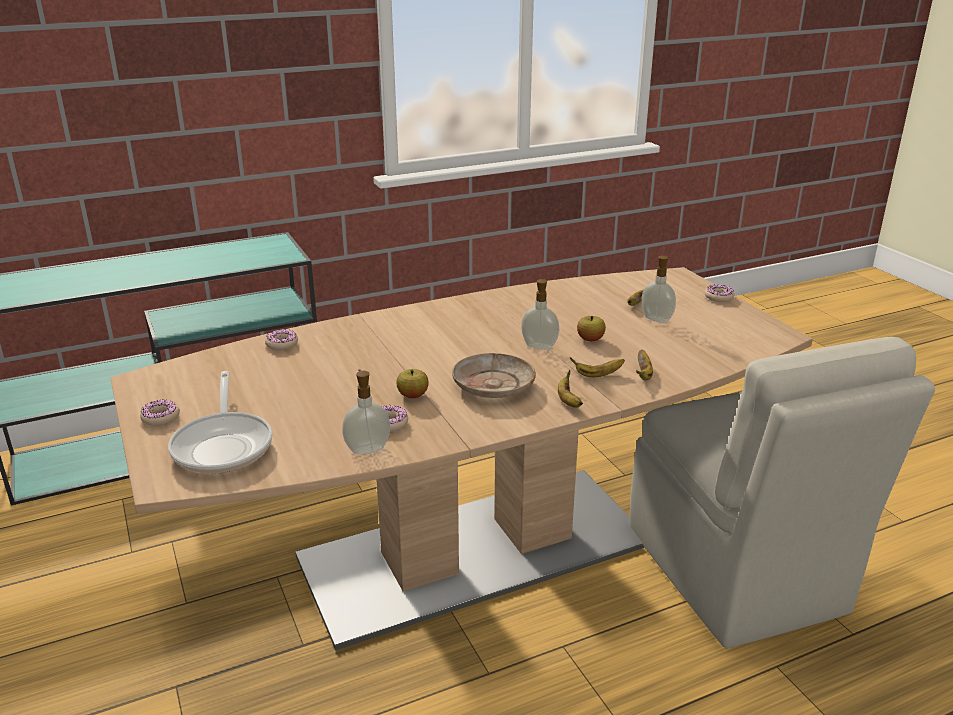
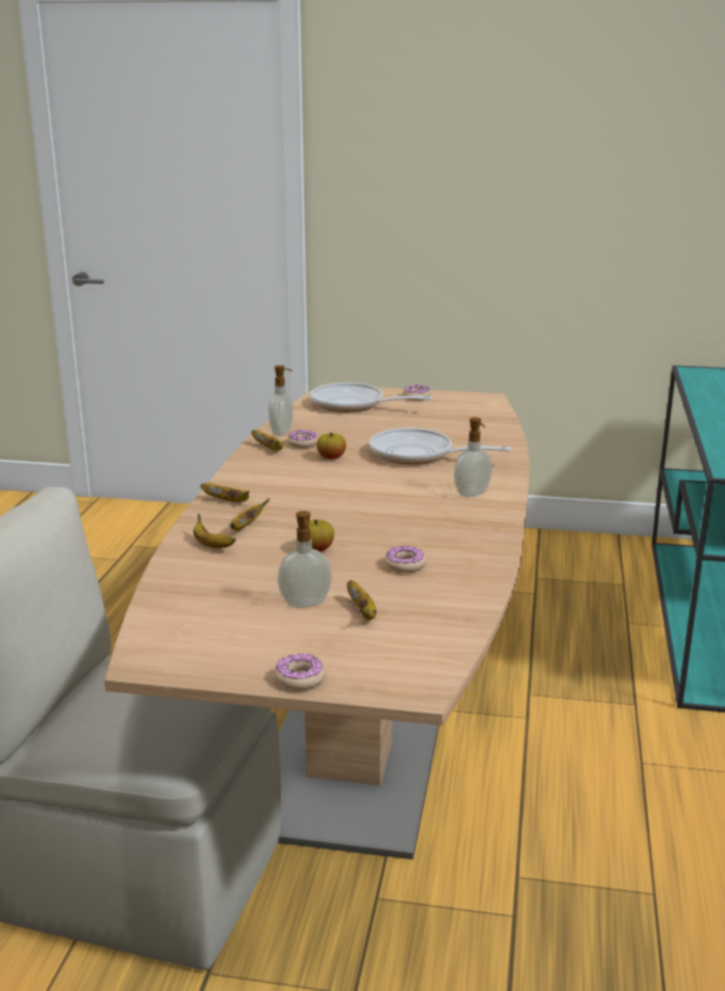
camera: 125 degrees right, 5 degrees down
(282, 344) = (493, 439): donut -> donut (405, 565)
(359, 362) = (418, 454): none -> frying pan
(425, 435) = (269, 449): none -> banana
(493, 386) = (300, 485): beige plate -> none
(539, 346) = (340, 523): soap dispenser -> soap dispenser (473, 494)

